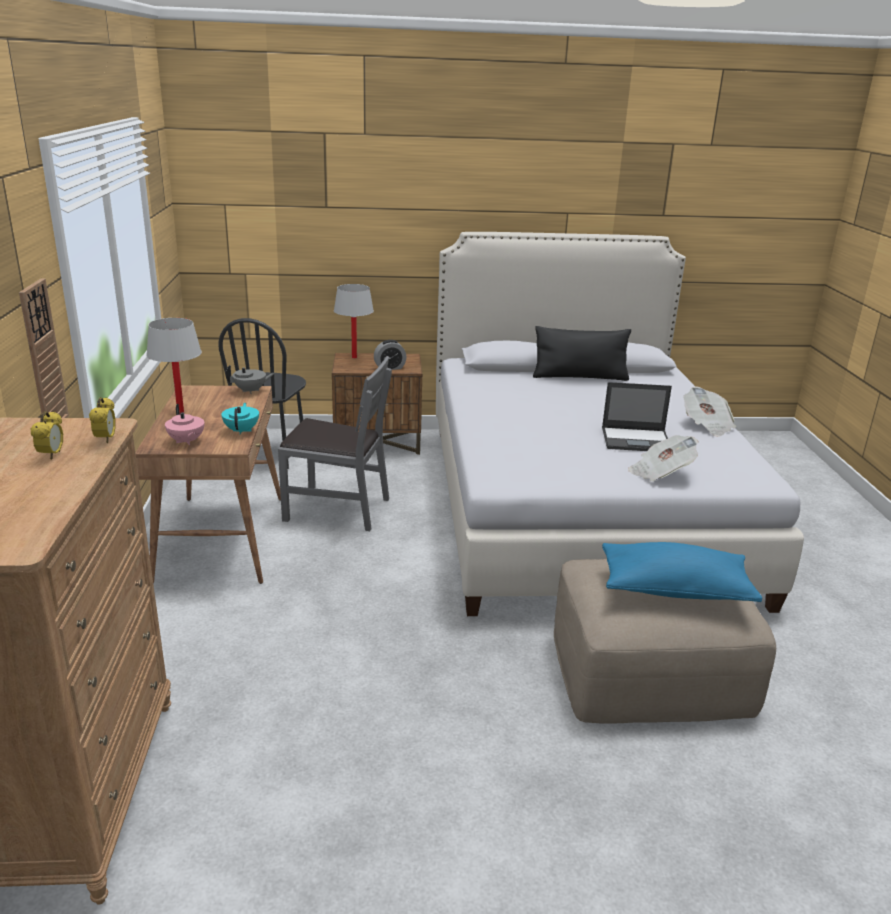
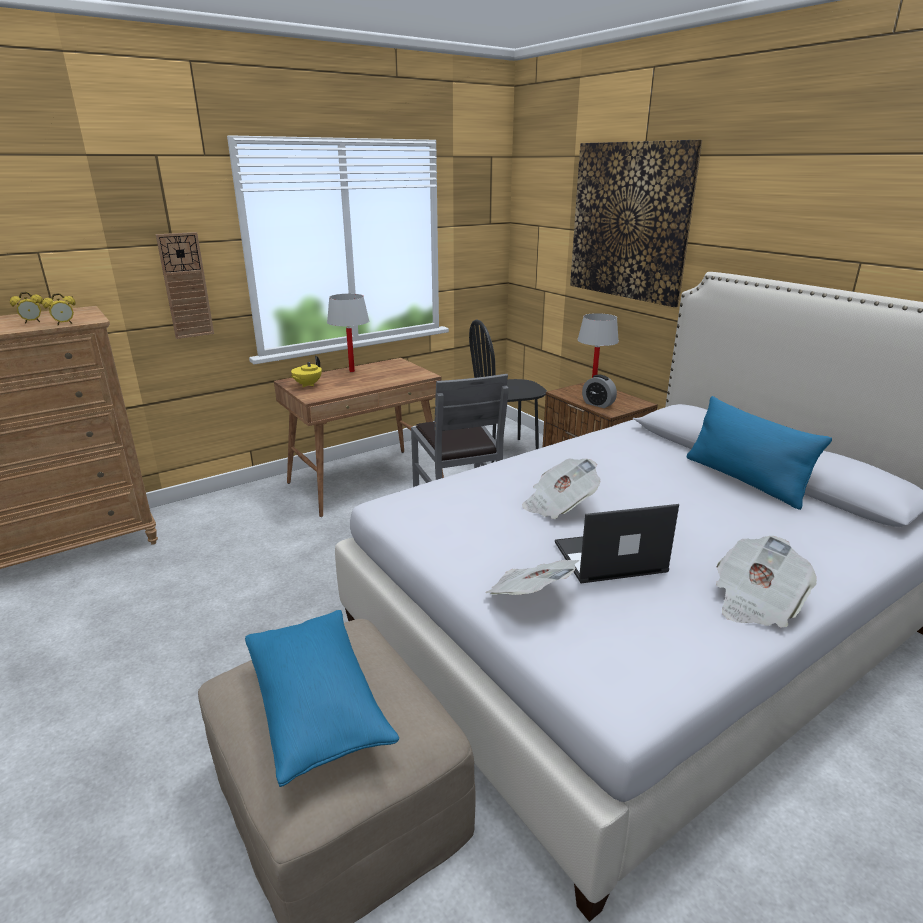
camera: 60 degrees right, 0 degrees up
(186, 441) = (307, 385): pink teapot -> yellow teapot
(242, 430) = (344, 391): turquoise teapot -> none
(251, 391) = (421, 374): grey teapot -> none
(358, 195) = (629, 222): none -> picture
(562, 430) = (559, 505): none -> newspaper
(579, 377) = (744, 480): black pillow -> blue pillow
(637, 440) = (608, 557): laptop -> laptop turned 105 degrees clockwise

